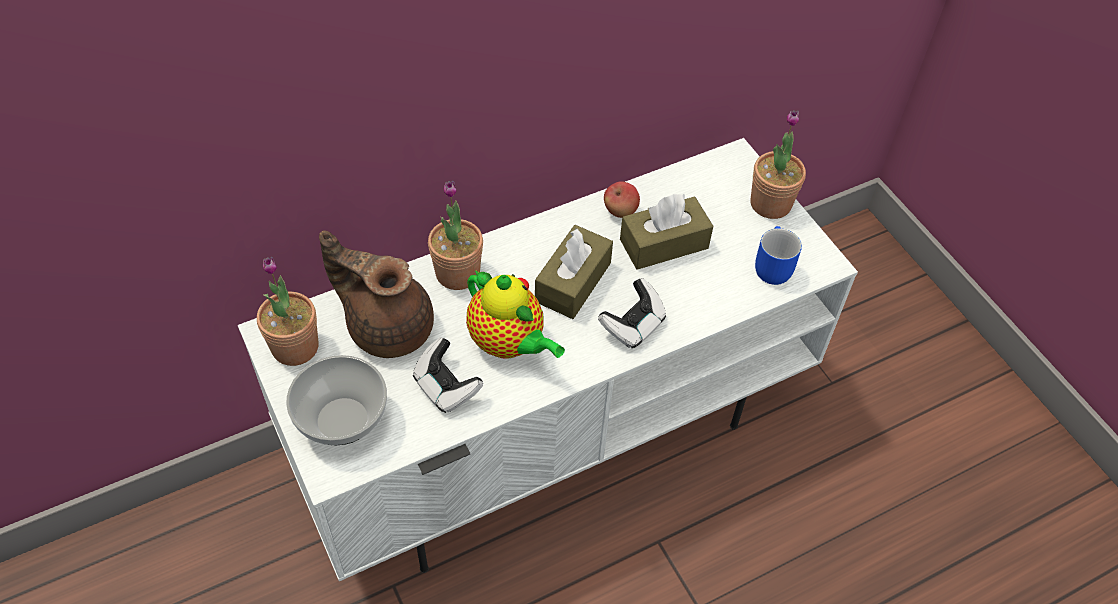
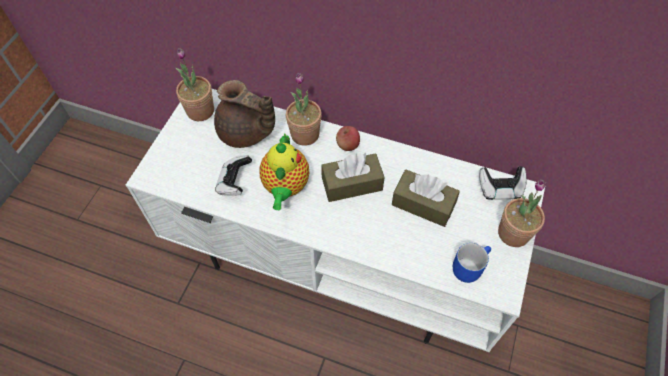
camera: 50 degrees right, 5 degrees up
(344, 421) = (178, 160): bowl -> none
(387, 326) = (246, 133): brown teapot -> brown teapot turned 135 degrees clockwise
(620, 211) = (421, 168): apple -> apple (348, 145)
(633, 325) = (353, 231): game controller -> game controller (499, 189)

